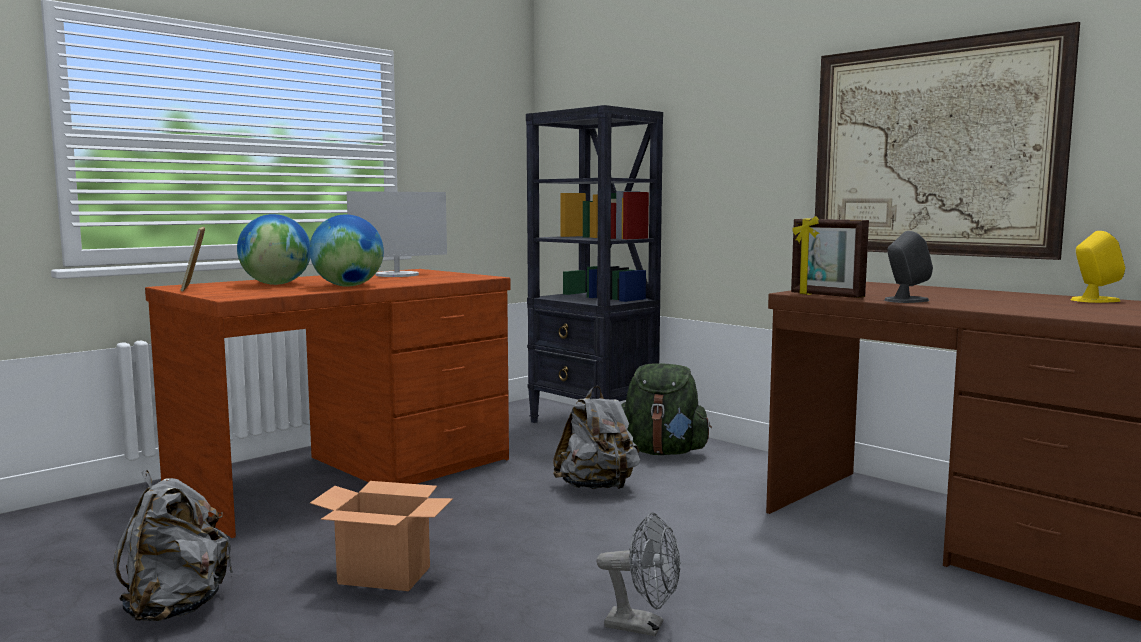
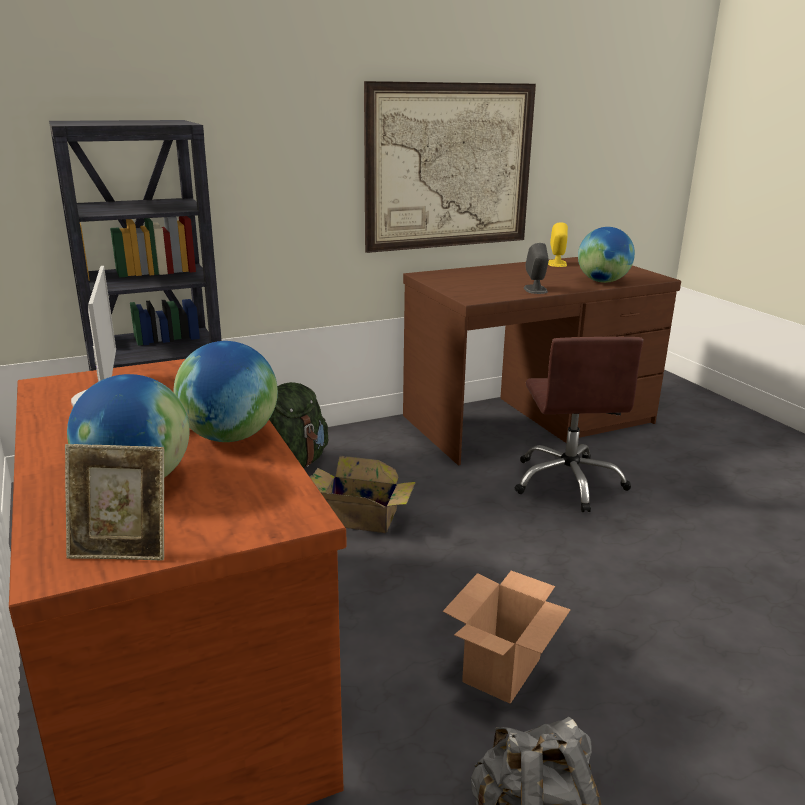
camera: 70 degrees left, 15 degrees up
(597, 487) = (356, 516): grey backpack -> cardboard box
(643, 626) = (624, 560): grey fan -> none
(816, 577) = (568, 482): none -> brown office chair
(826, 295) = (496, 298): picture frame -> none
(1044, 311) = (602, 281): none -> globe

